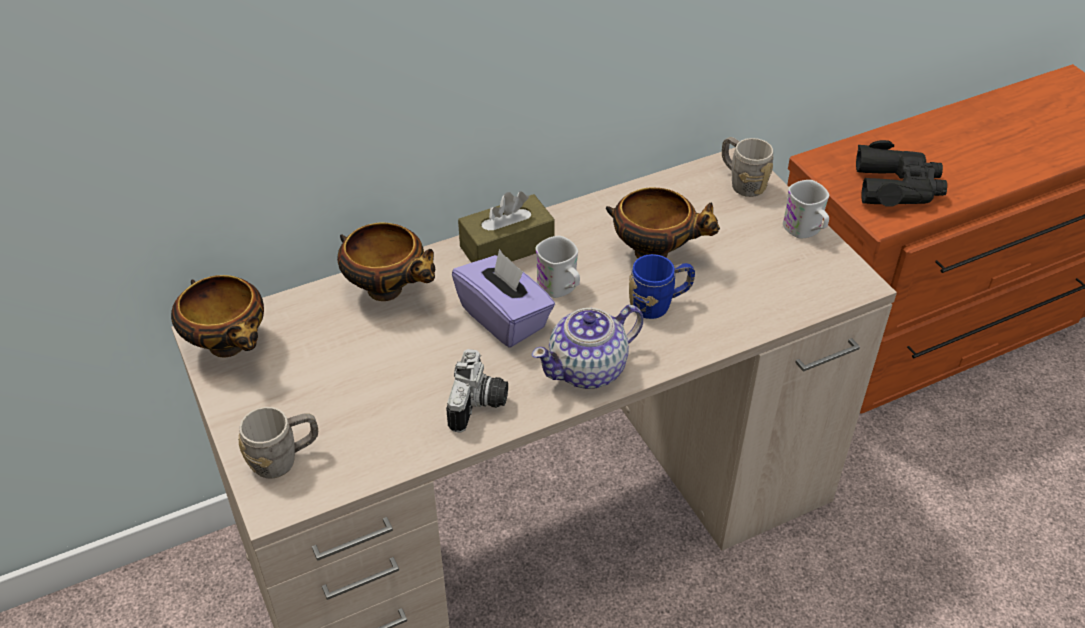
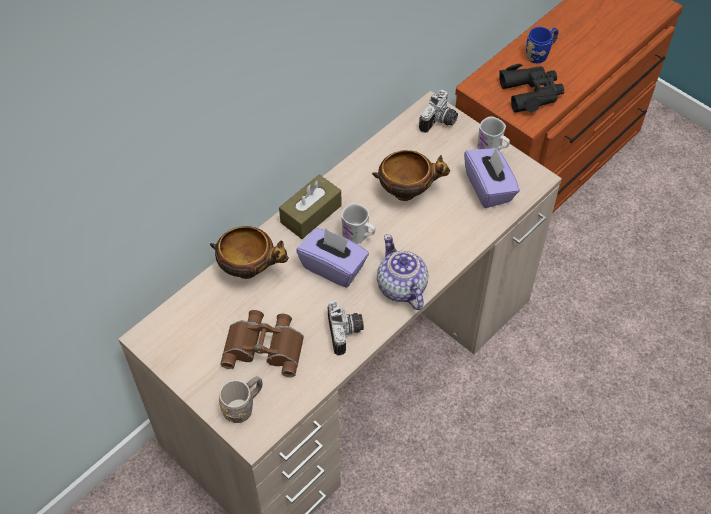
camera: 20 degrees left, 10 degrees up
(230, 346) = (166, 341): bowl -> none
(357, 389) = (265, 346): none -> brown binoculars
(589, 369) = (401, 287): teapot -> teapot turned 120 degrees clockwise
(659, 304) = (424, 229): blue mug -> blue mug (540, 54)
(742, 182) = (440, 122): grey mug -> camera
(778, 277) = (489, 188): none -> purple tissue box

